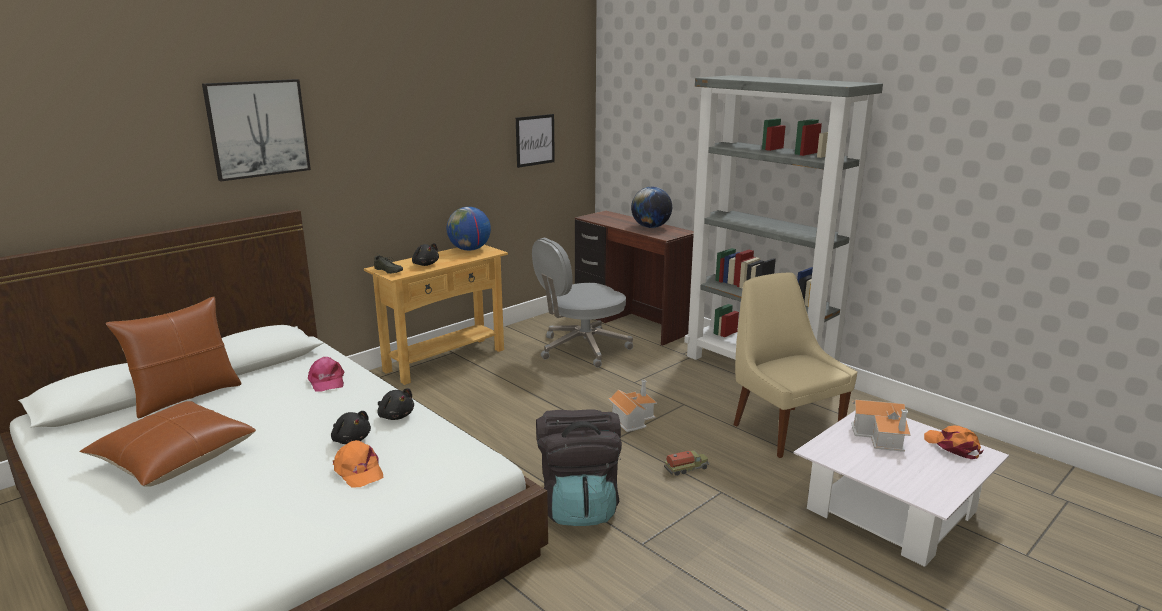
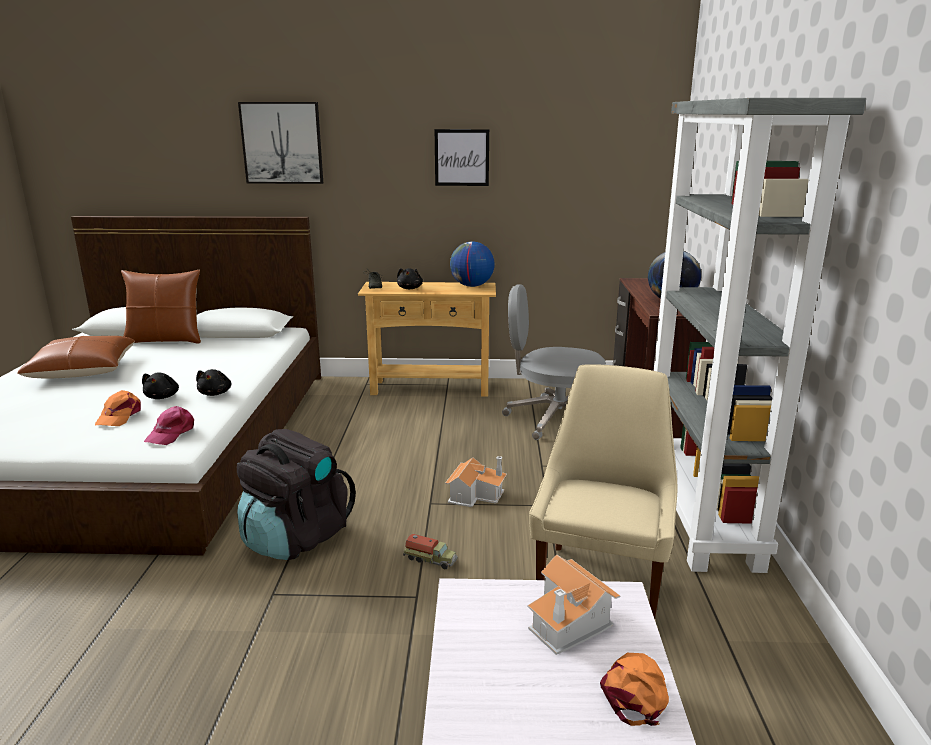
camera: 45 degrees right, 0 degrees up
(326, 381) = (238, 357): pink cap -> pink cap (171, 433)
(535, 140) = (584, 184): picture -> picture (462, 157)

